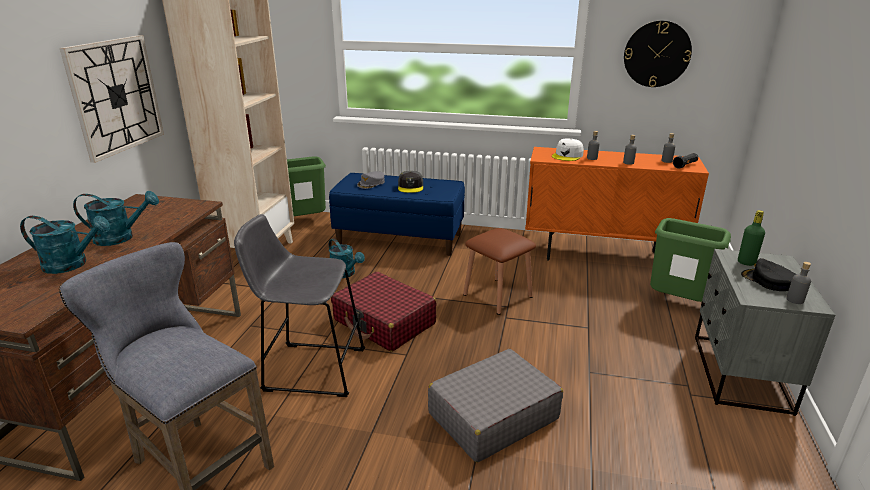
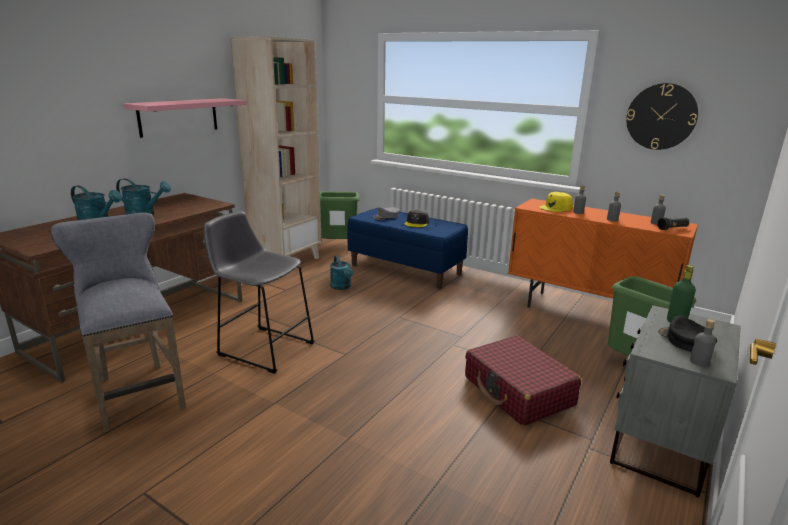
camera: 20 degrees right, 5 degrees down
(115, 96) = (178, 117): wall clock -> pink shelf
(384, 322) = (345, 327): red suitcase -> red suitcase (518, 391)
(492, 416) = (380, 417): grey suitcase -> none
(497, 295) = (458, 326): brown stool -> none
(567, 155) = (556, 208): white cap -> yellow cap

